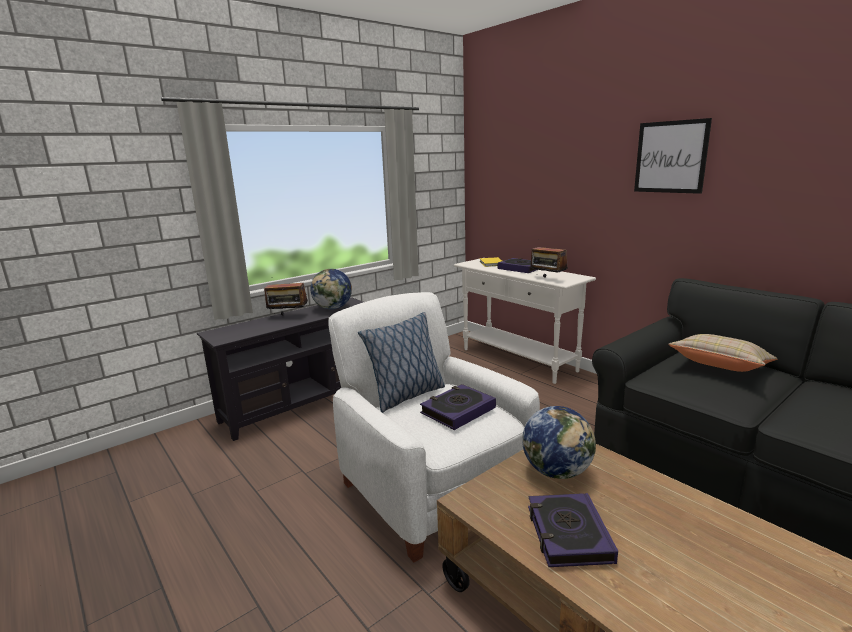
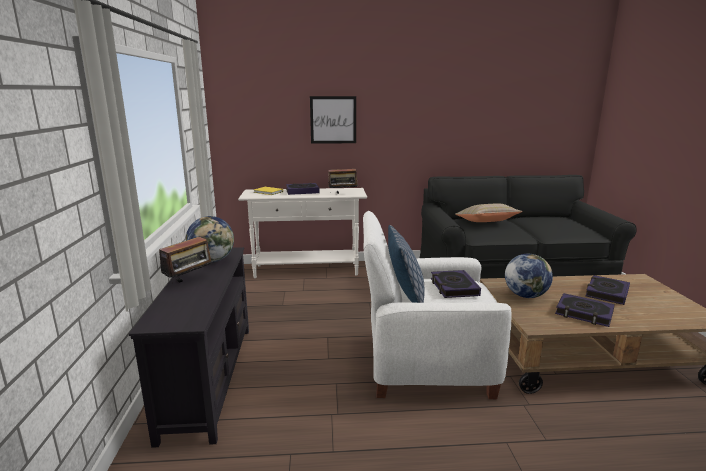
camera: 55 degrees left, 0 degrees up
(670, 157) = (409, 98): picture -> picture (333, 120)
(695, 546) = (606, 293): none -> book

